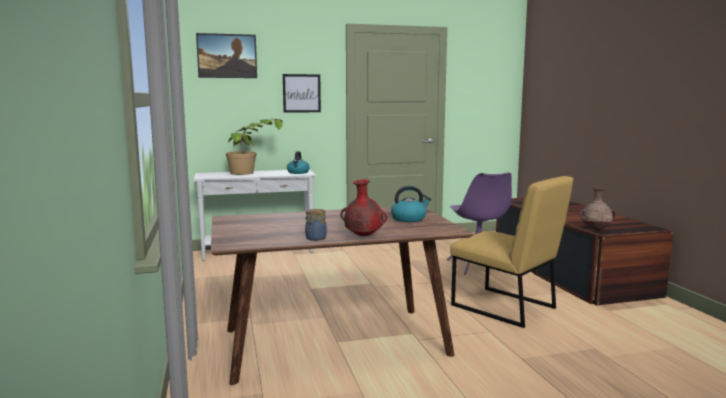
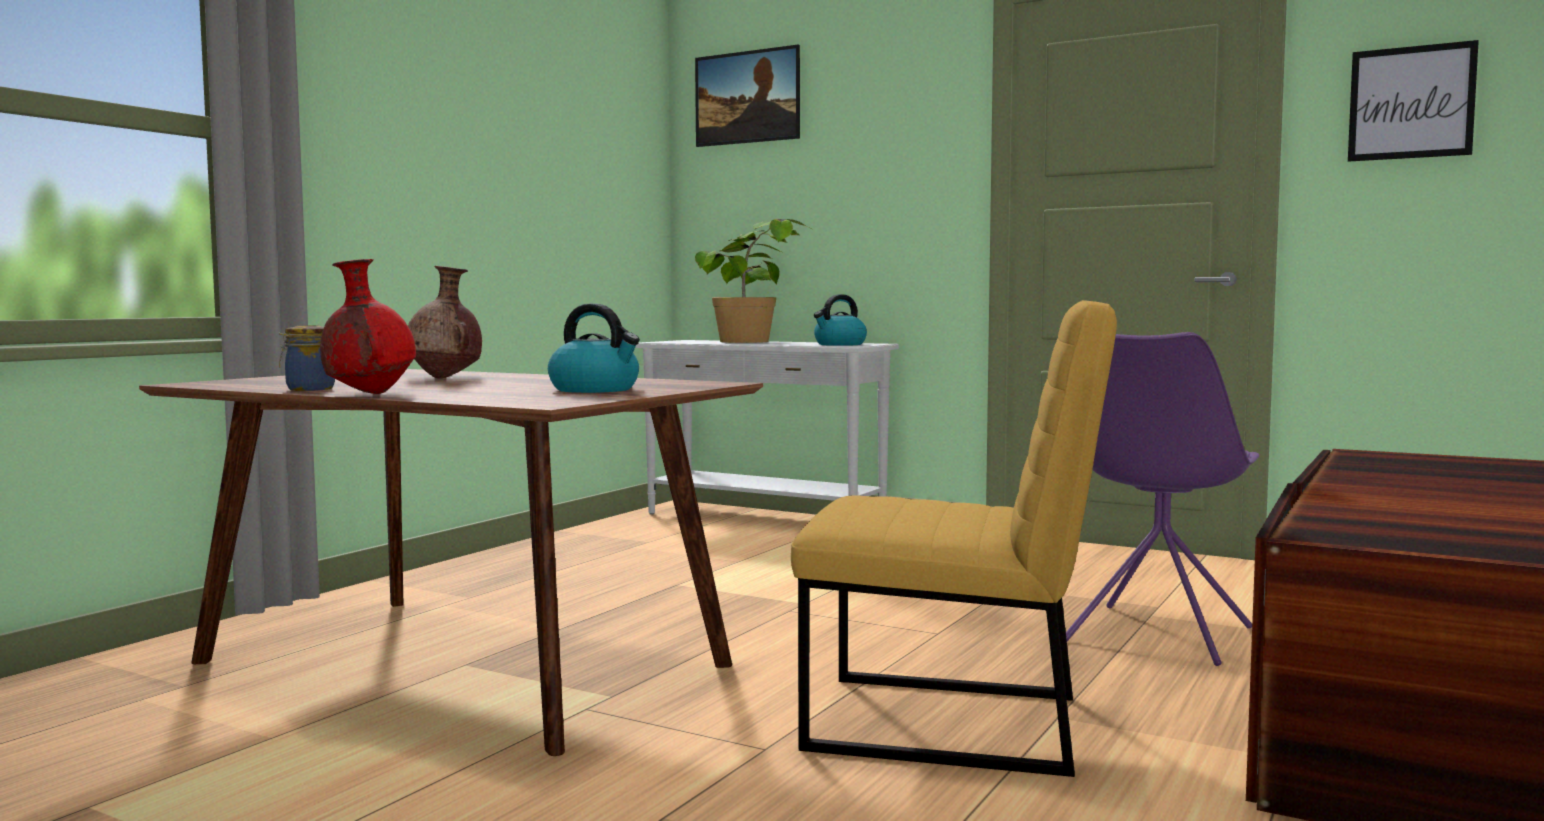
camera: 45 degrees right, 5 degrees down
(301, 93) = (888, 165): picture -> picture (1411, 102)
(505, 307) = (953, 724): yellow chair -> yellow chair turned 75 degrees counterclockwise
(596, 229) = (1327, 528): brown vase -> brown vase (445, 378)

